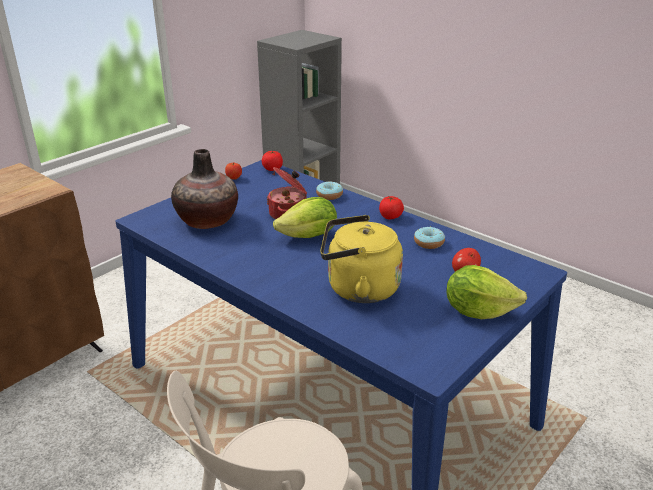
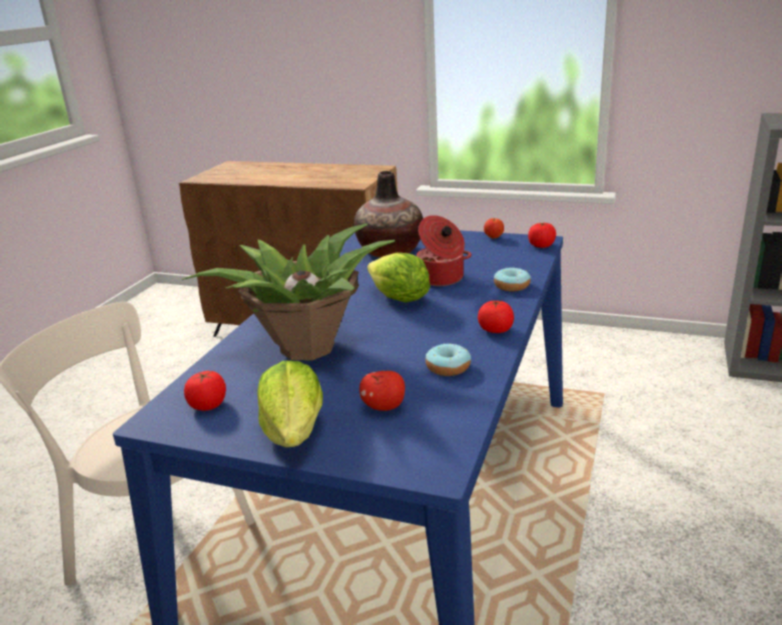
camera: 70 degrees right, 5 degrees down
(358, 289) = (304, 348): yellow kettle -> potted plant
(420, 343) = (208, 405): none -> tomato

